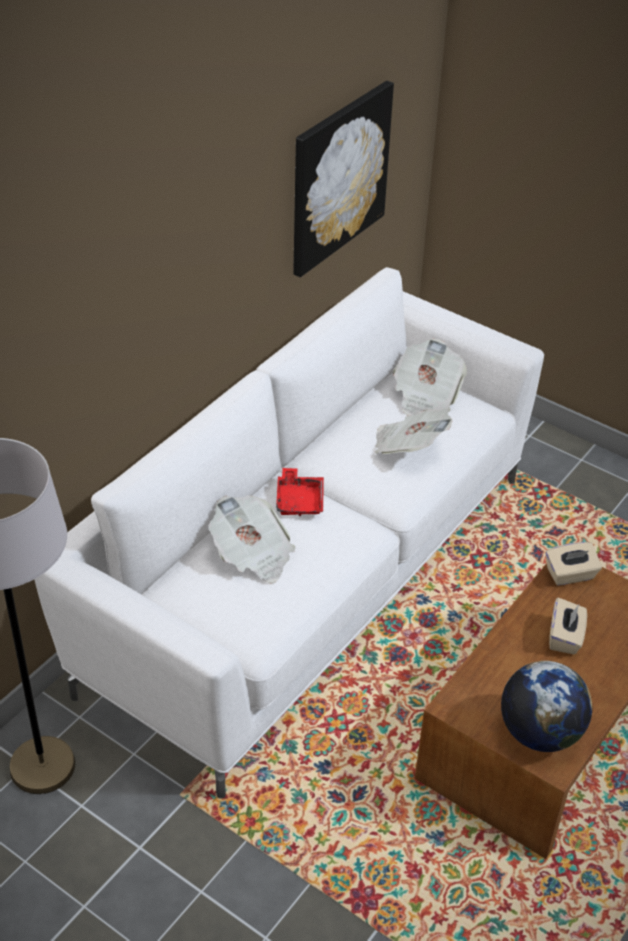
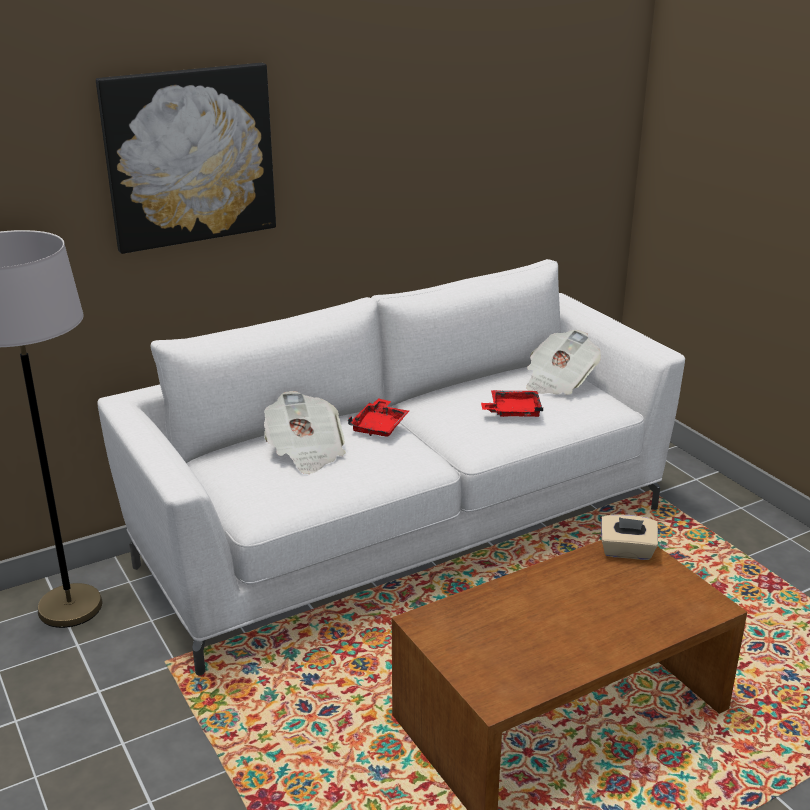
camera: 25 degrees right, 15 degrees down
(338, 177) = (505, 159): picture -> picture (189, 156)
(408, 446) = (513, 411): newspaper -> red tray
(539, 732) = (498, 668): globe -> none
(565, 637) = (585, 598): beige tissue box -> none

